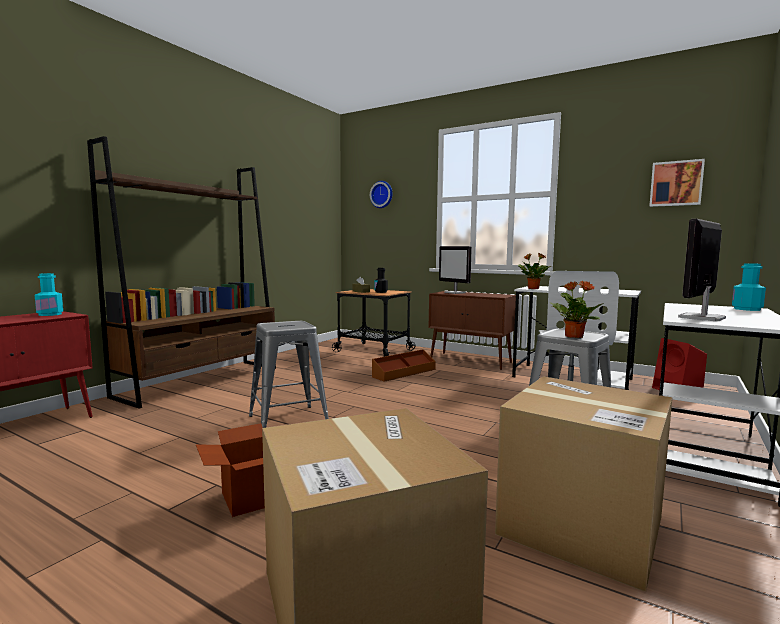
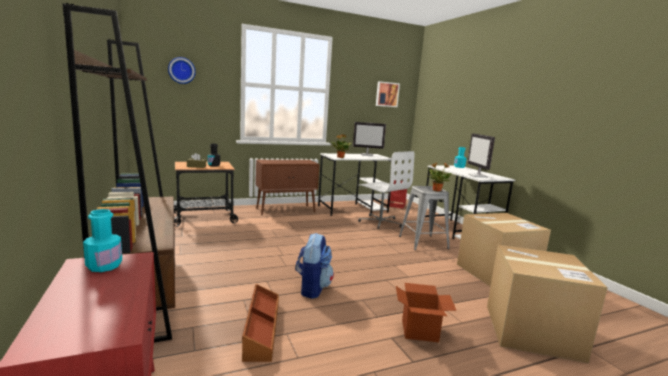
camera: 55 degrees left, 5 degrees up
(287, 421) = (312, 288): grey stool -> backpack
(404, 373) = (274, 230): brown storage box -> brown storage box (261, 329)
(455, 293) = (274, 161): monitor -> monitor (367, 155)

